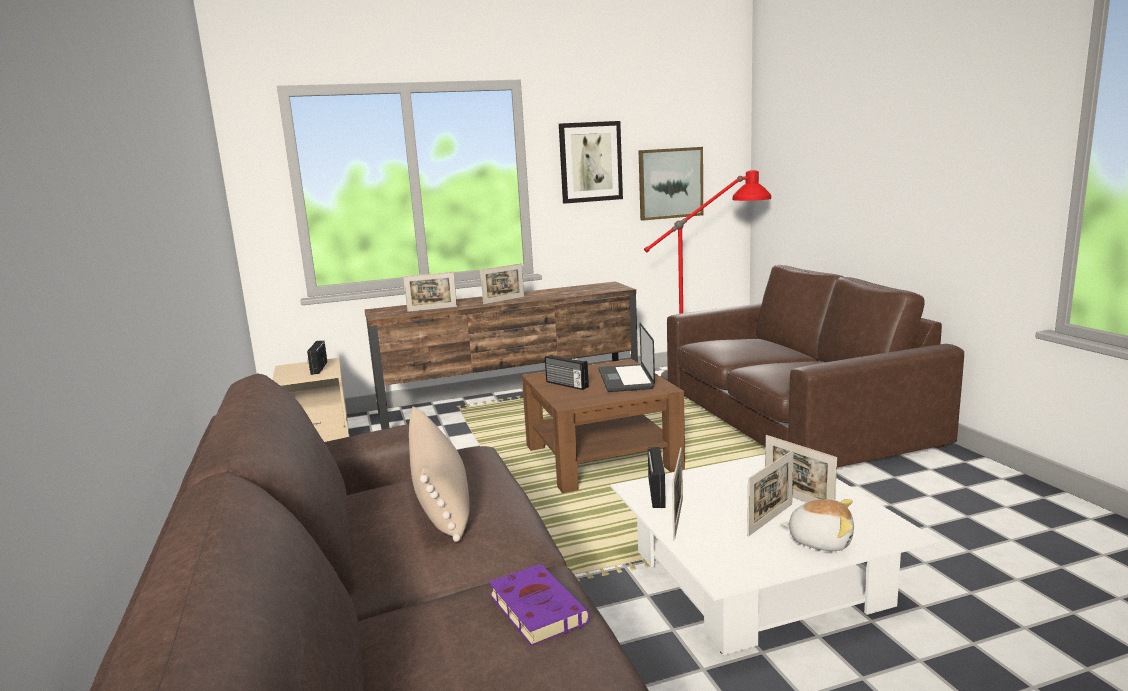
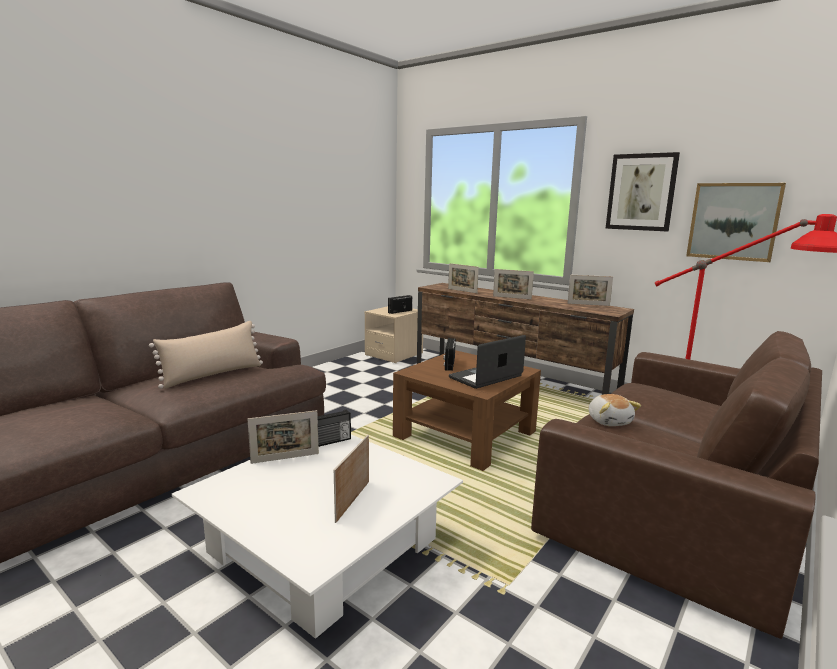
camera: 55 degrees right, 0 degrees up
(535, 607) = (79, 420): purple book -> none
(770, 519) = (304, 494): picture frame -> picture frame (588, 304)
(820, 540) = (276, 523): plush toy -> plush toy (609, 421)

